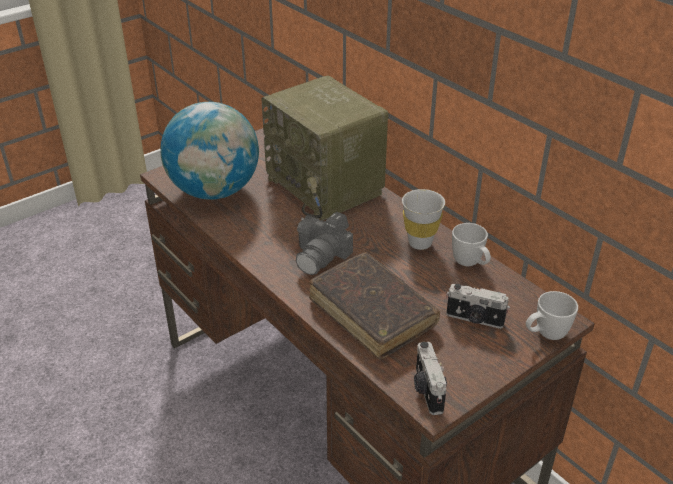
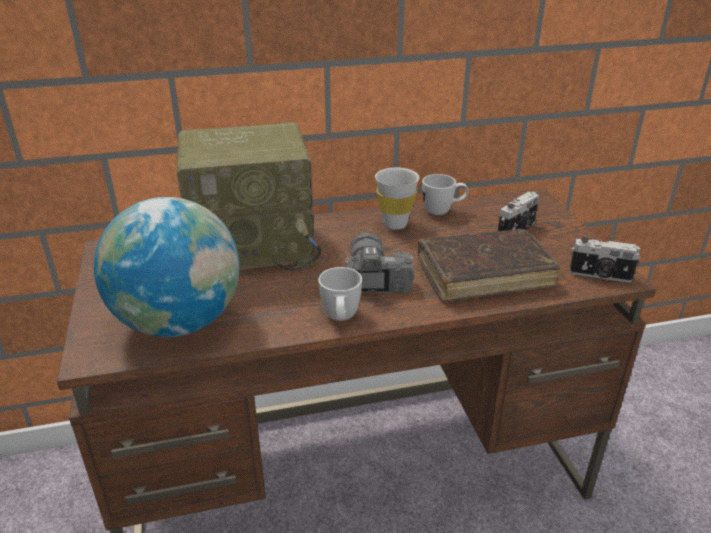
camera: 65 degrees left, 5 degrees down
(322, 255) = (374, 279): camera -> camera turned 150 degrees counterclockwise
(545, 335) = (550, 208): white mug -> white mug (340, 319)

